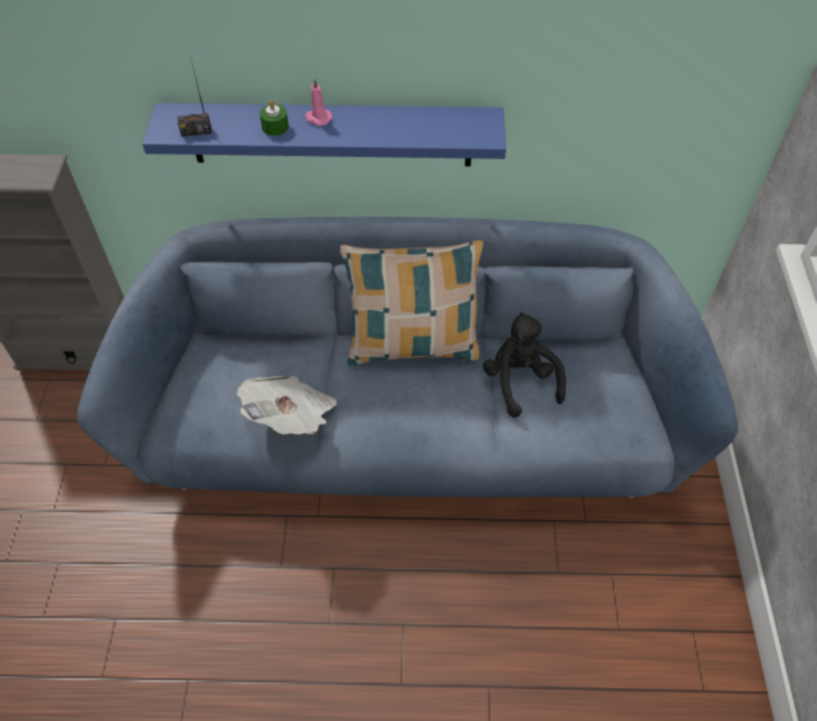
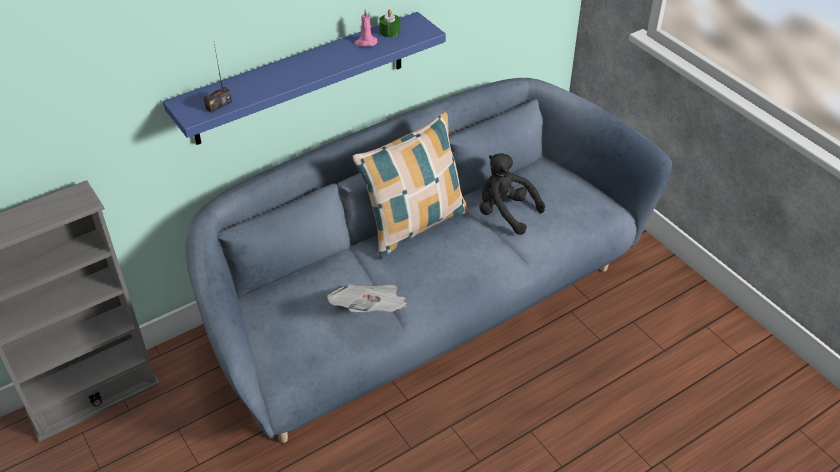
camera: 35 degrees left, 10 degrees down
(275, 127) = (275, 80): green candle -> green candle (390, 31)
(317, 118) = (300, 63): pink candle -> pink candle (365, 42)

